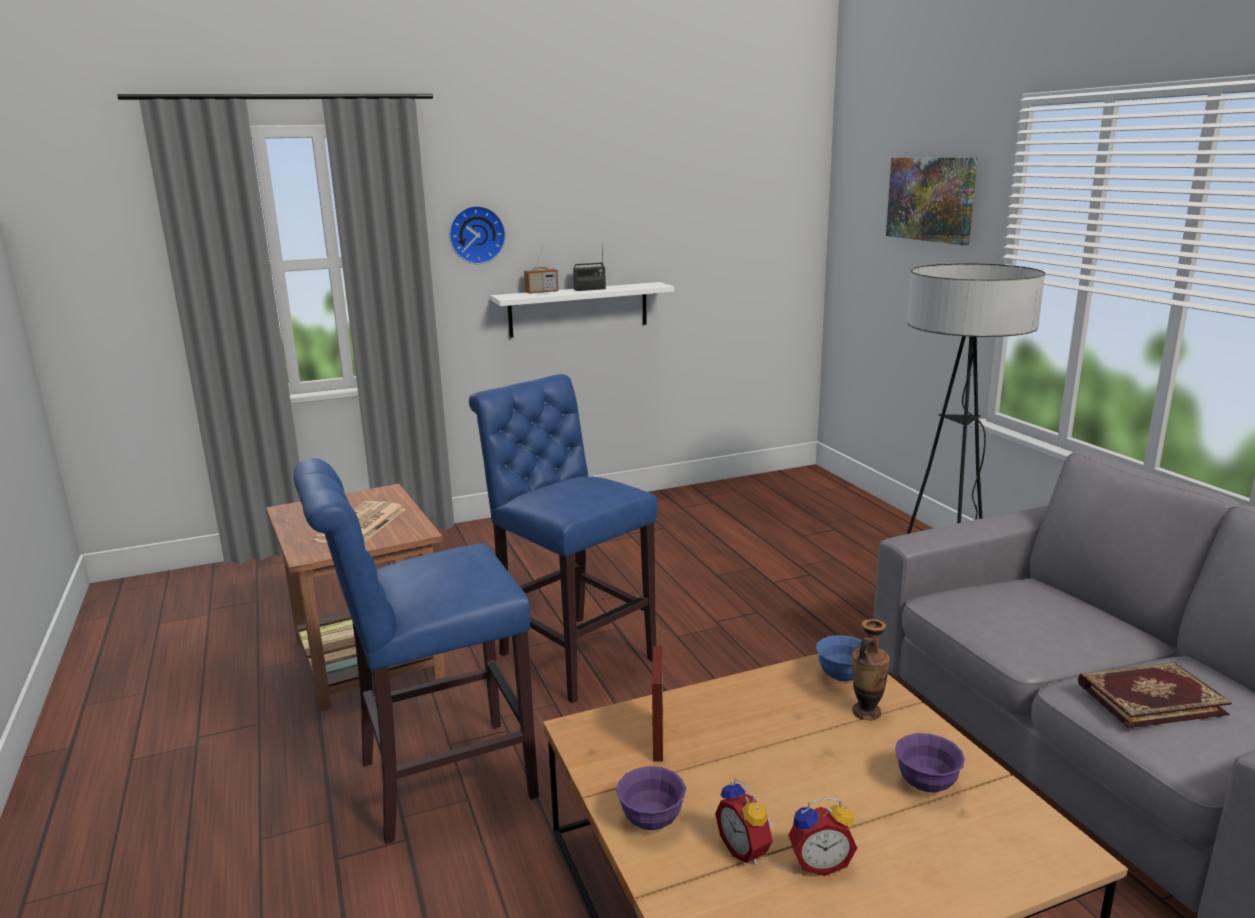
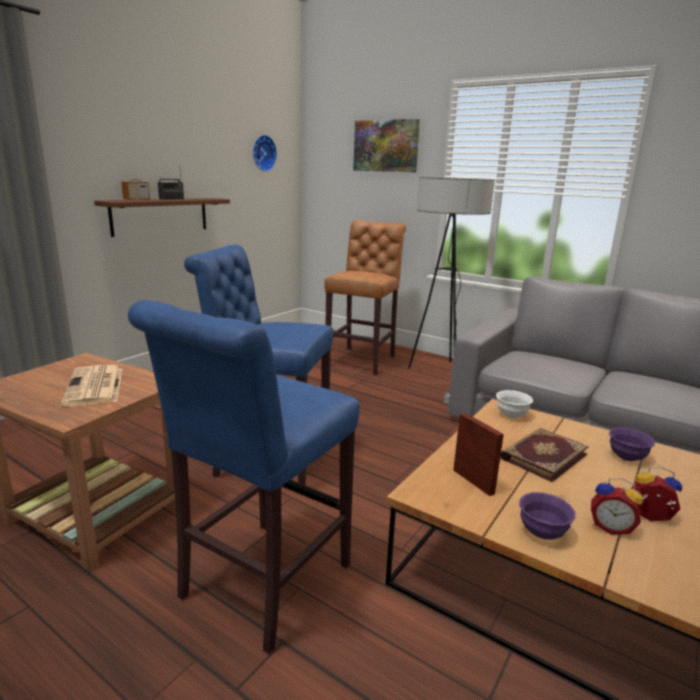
camera: 35 degrees left, 0 degrees up
(476, 234) = (79, 147): wall clock -> wall clock (262, 153)
(578, 309) = (160, 216): white shelf -> brown shelf
(819, 863) = (650, 518): alarm clock -> alarm clock turned 120 degrees counterclockwise
(842, 676) = (511, 415): blue bowl -> white bowl
(844, 543) = (362, 360): none -> brown stool
(866, 712) = (549, 430): vase -> none
(1149, 697) = (646, 388): book -> book (542, 456)

